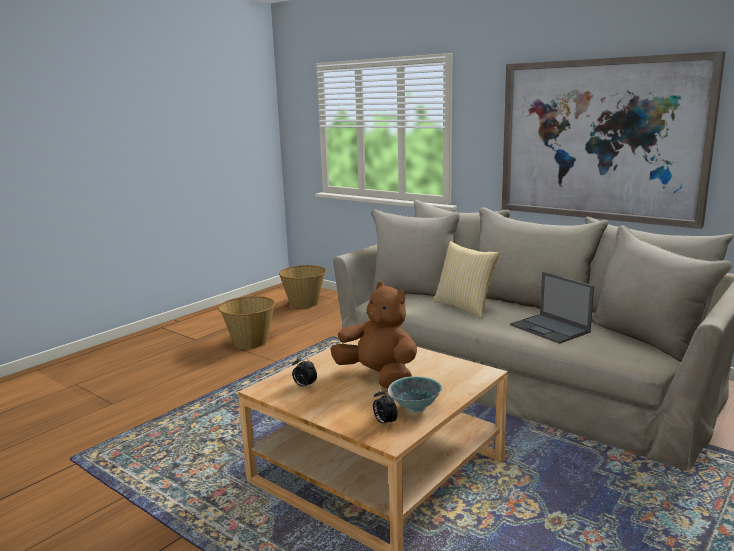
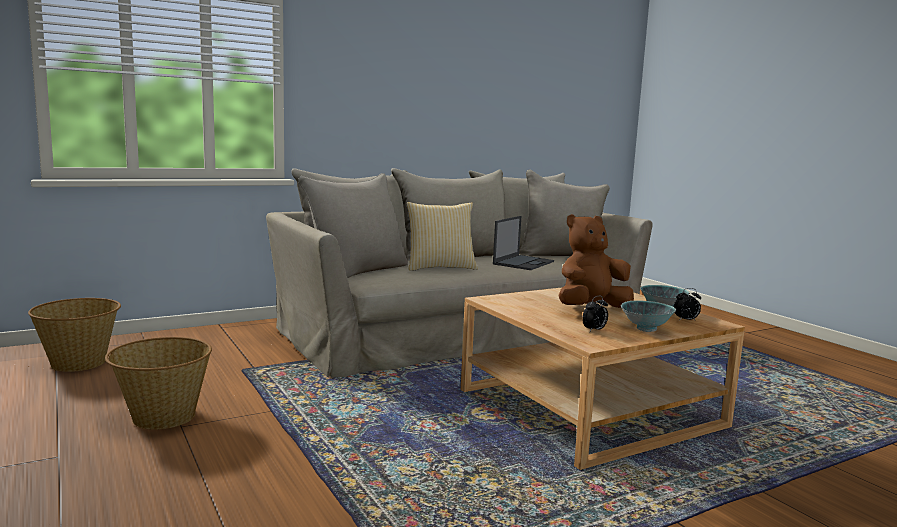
camera: 70 degrees left, 5 degrees down
(330, 406) = (646, 329): none -> bowl
(550, 329) = (523, 263): laptop -> laptop turned 45 degrees counterclockwise
(600, 140) = (439, 105): picture -> none

